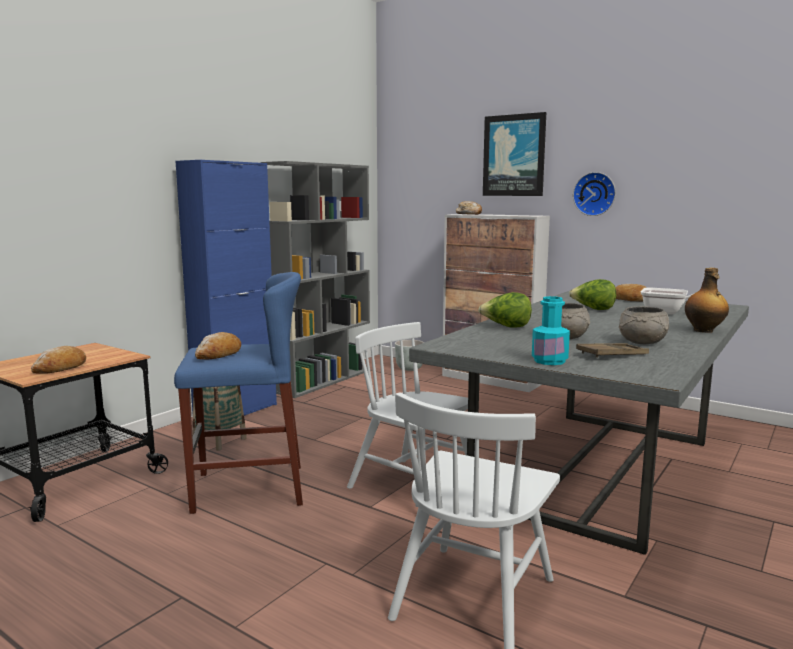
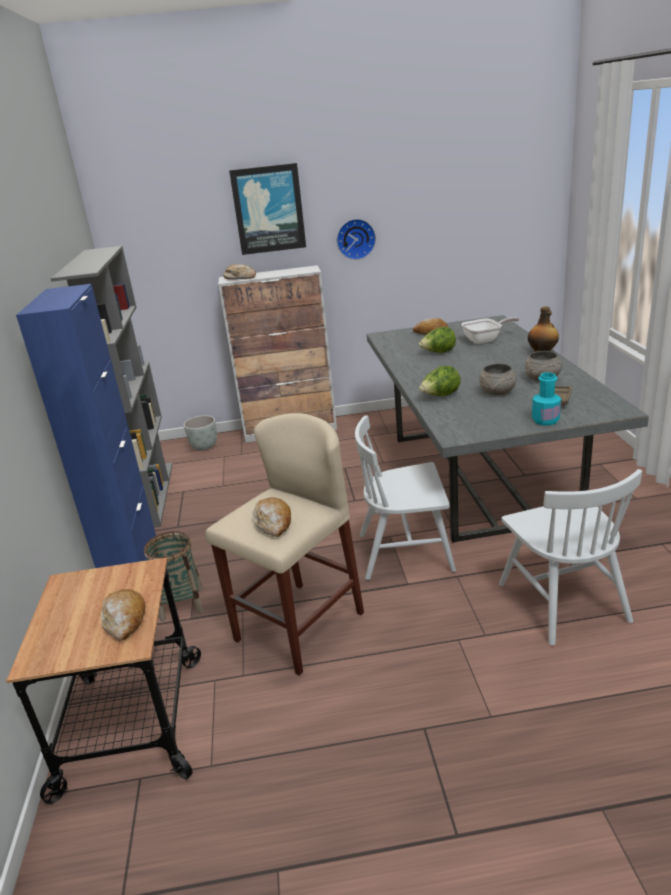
camera: 40 degrees left, 15 degrees up
(248, 488) = (299, 626): blue stool -> beige stool

